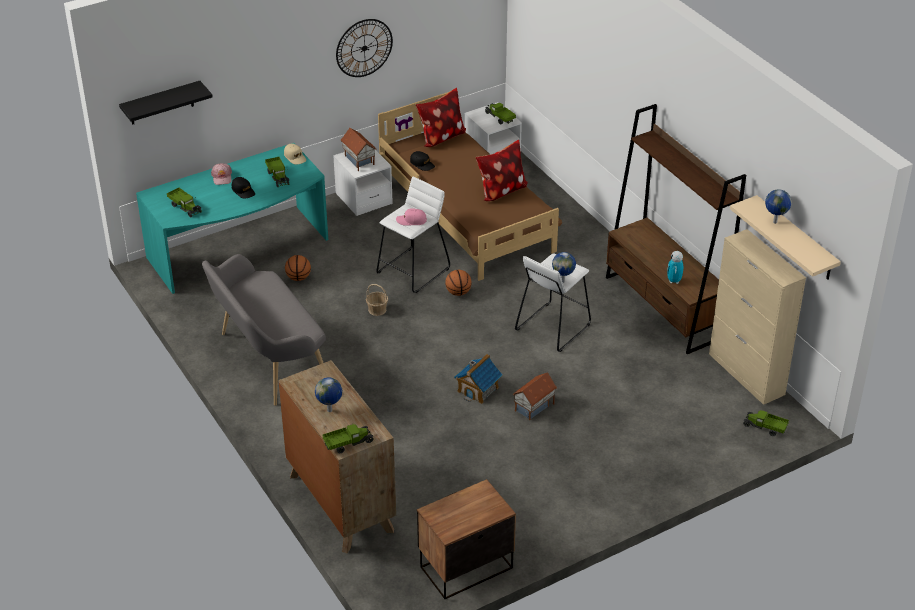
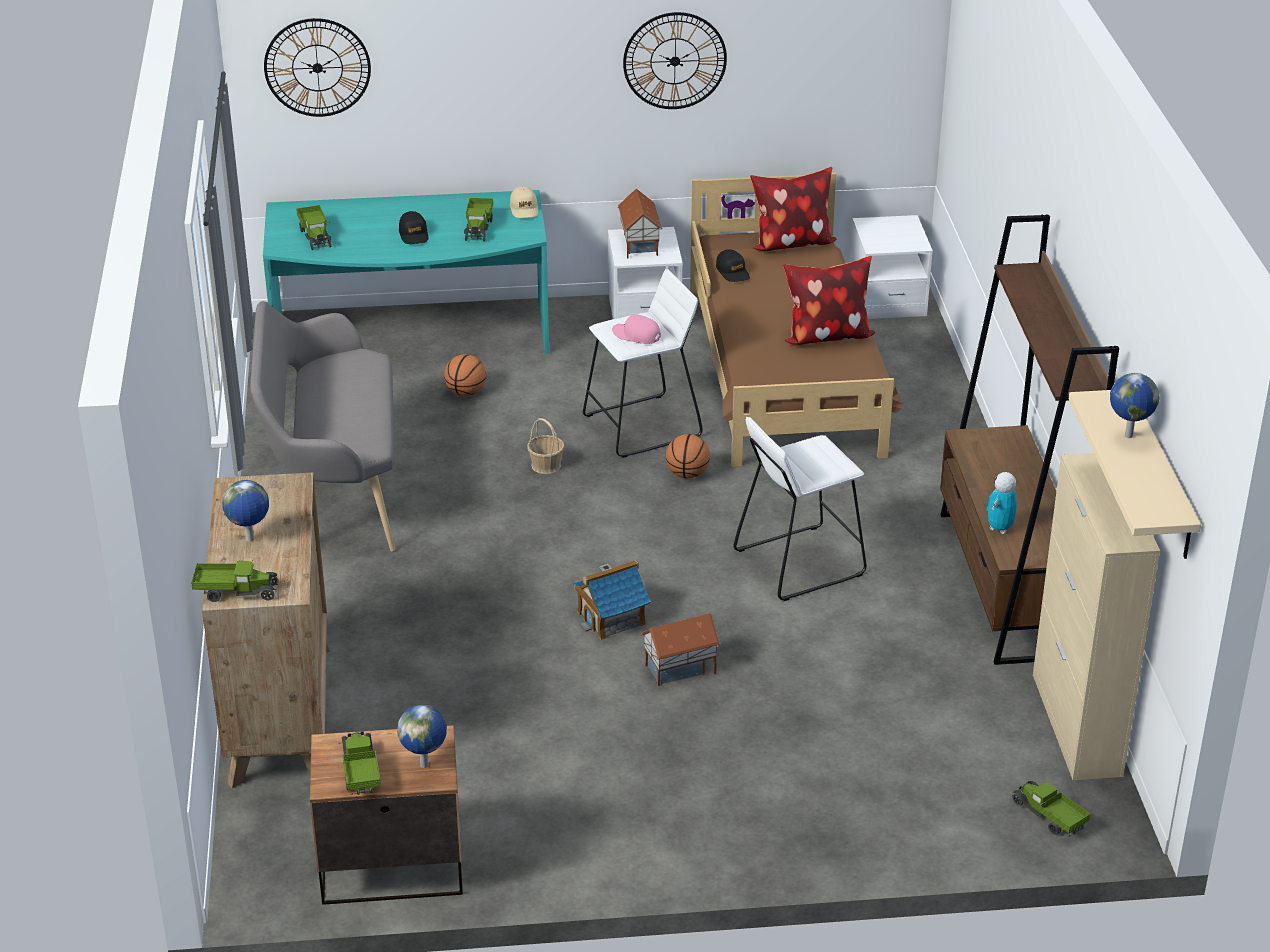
camera: 25 degrees right, 5 degrees down
(161, 103) = (317, 67): black shelf -> wall clock
(222, 177) = (399, 210): pink cap -> none
(499, 118) = (902, 237): toy truck -> toy truck (360, 773)
(563, 281) = (805, 478): globe -> globe (425, 765)

